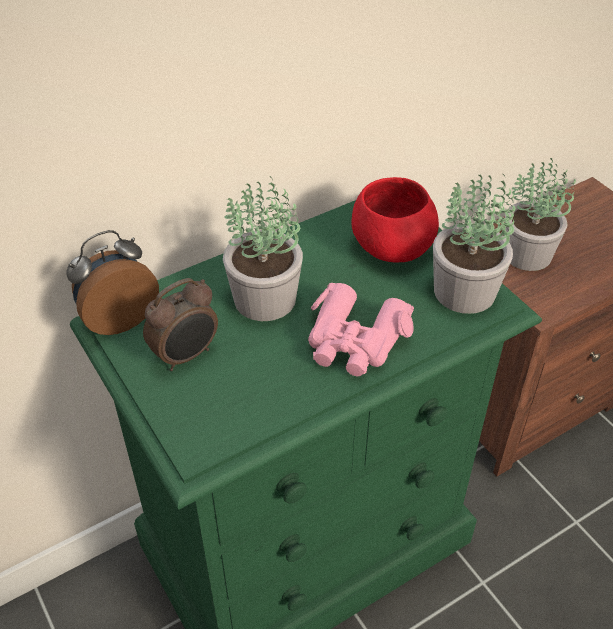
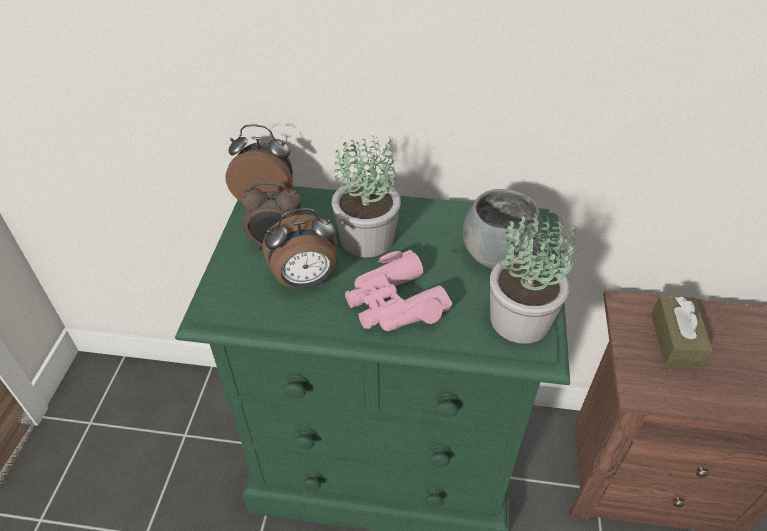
camera: 40 degrees right, 0 degrees up
(254, 371) = (306, 281): none -> alarm clock
(392, 247) = (499, 254): red bowl -> grey bowl
(528, 254) = (675, 340): potted plant -> brown tissue box

